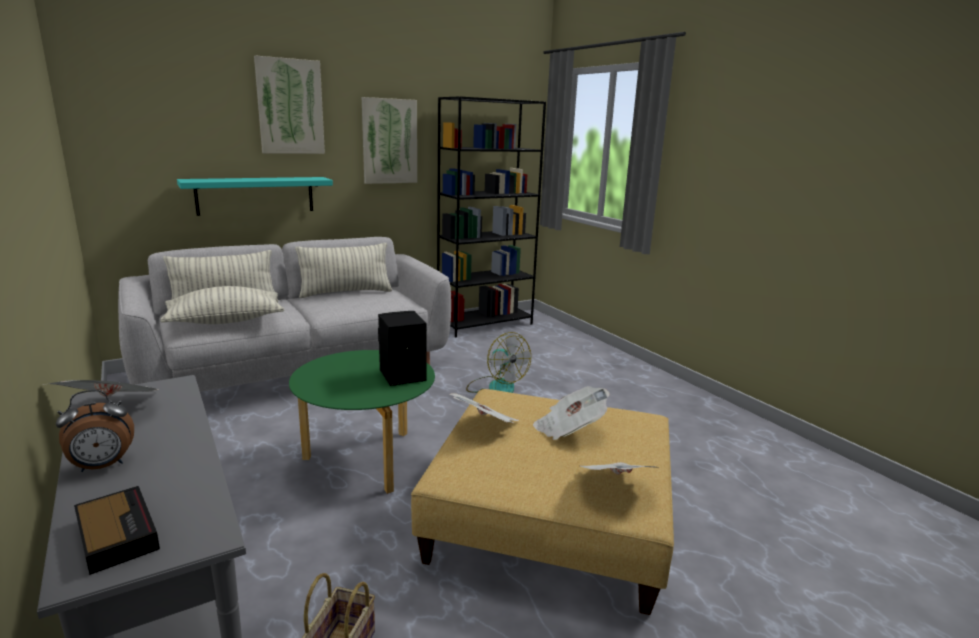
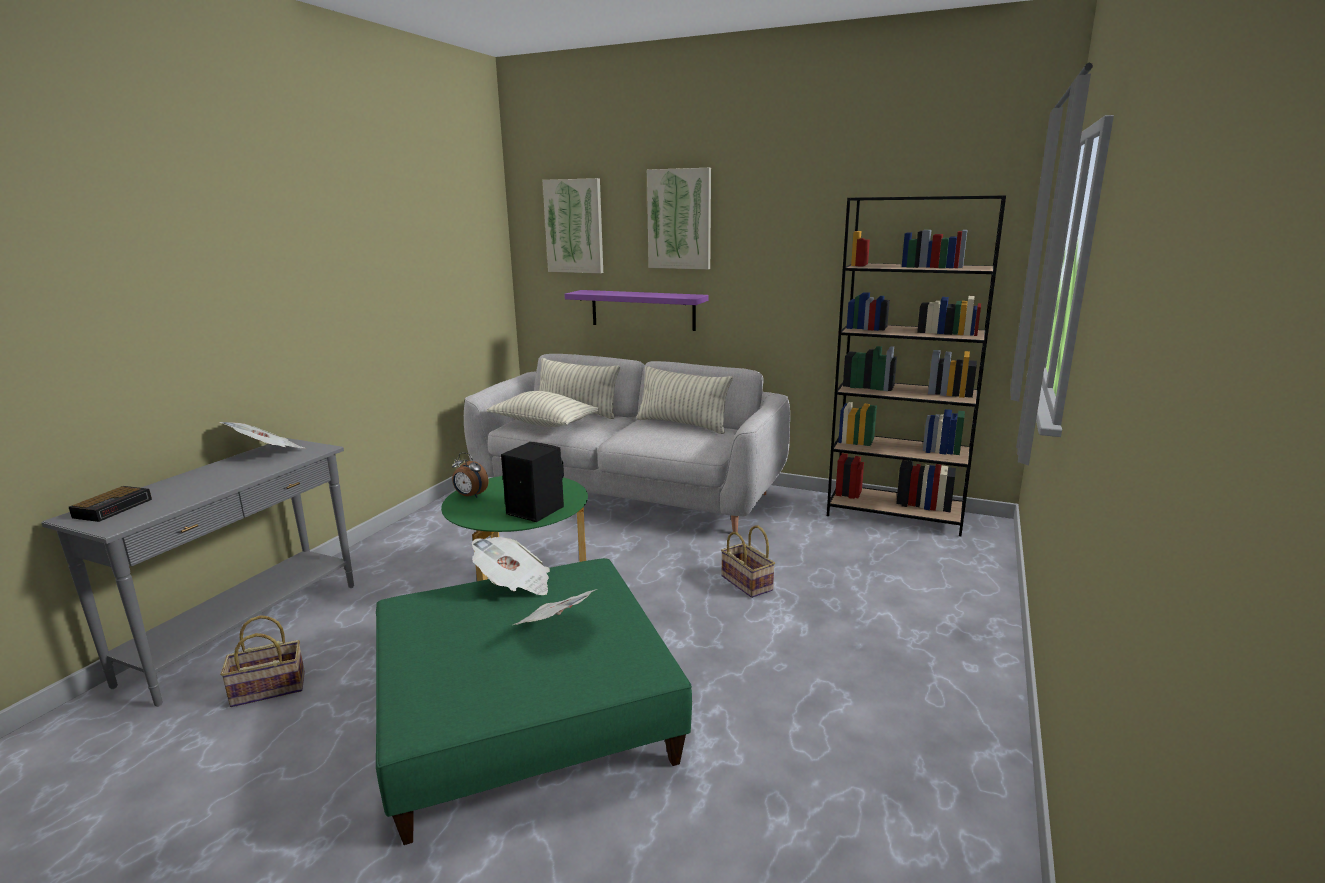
camera: 55 degrees right, 0 degrees up
(102, 466) = (191, 477): alarm clock -> alarm clock (470, 496)
(255, 195) = (642, 310): turquoise shelf -> purple shelf
(389, 141) = (788, 255): picture -> picture (574, 226)
(485, 324) = (895, 514): black bookcase -> beige bookcase
(496, 387) = (748, 583): fan -> basket
(549, 516) = (524, 716): beige ottoman -> green ottoman
(615, 485) = (455, 690): newspaper -> none

